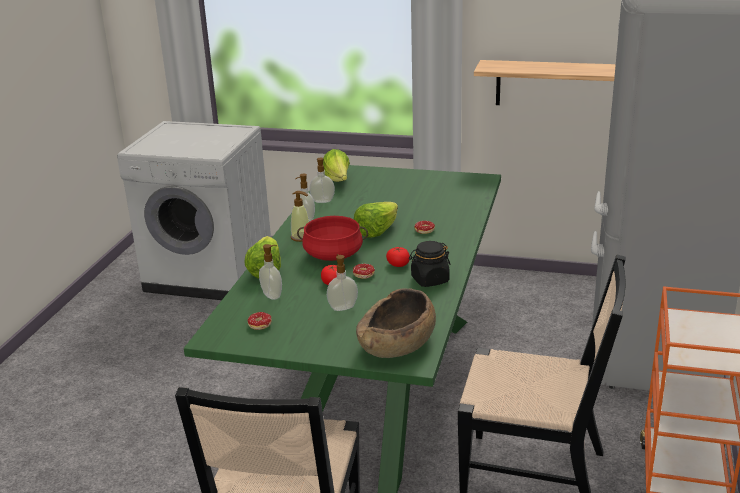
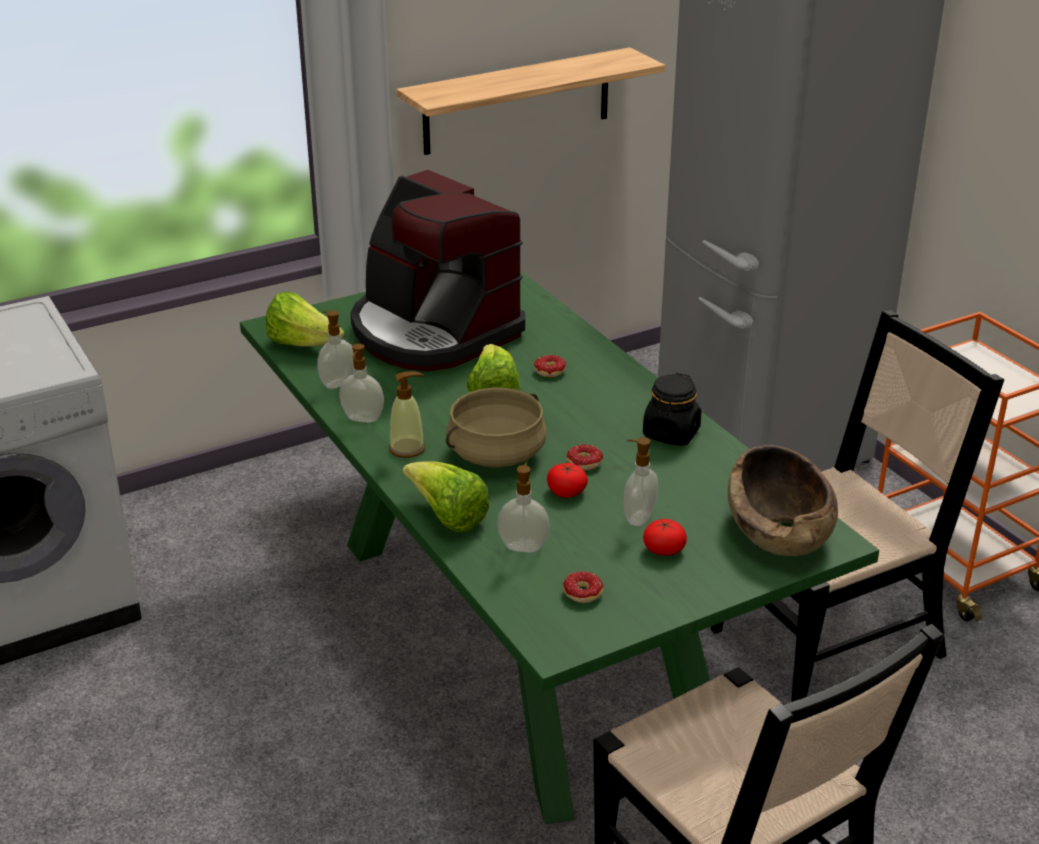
camera: 45 degrees left, 5 degrees up
(333, 254) = (496, 453): red cooking pot -> beige cooking pot
(398, 264) = (600, 430): tomato -> tomato (664, 549)
(403, 195) = (432, 332): none -> coffee machine

